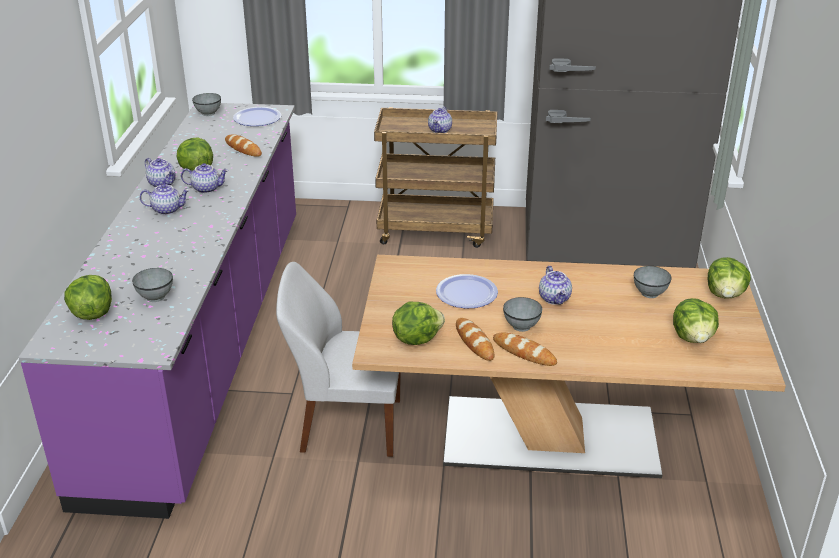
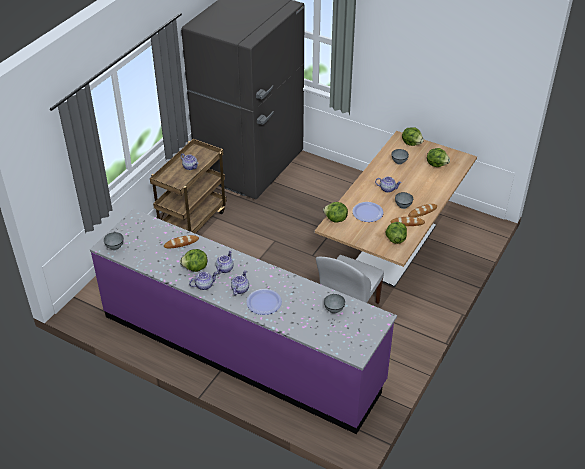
camera: 65 degrees left, 10 degrees up
(92, 313) = (337, 335): lettuce -> lettuce (335, 219)
(257, 118) = (141, 228): plate -> plate (264, 302)

